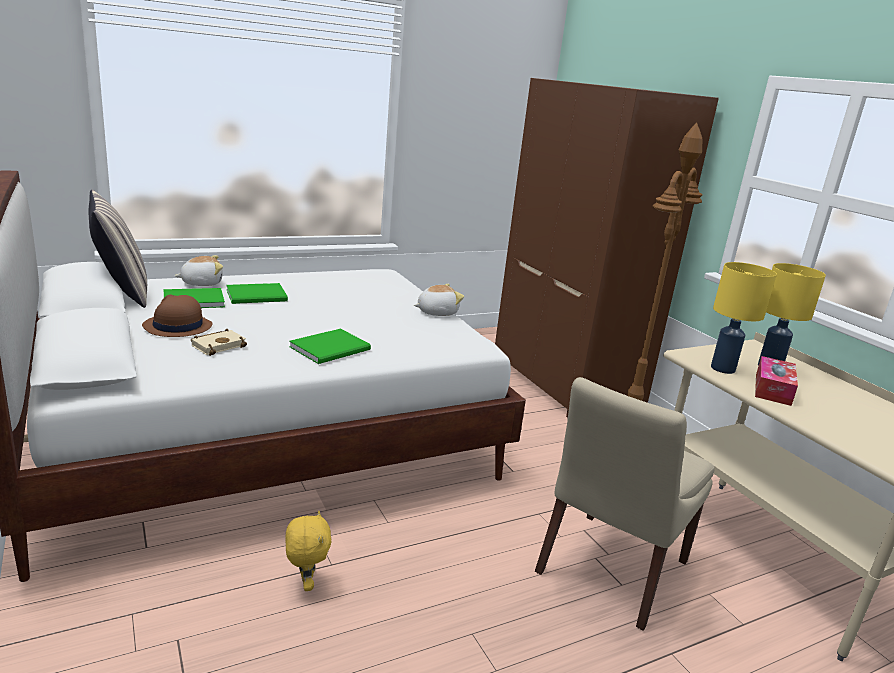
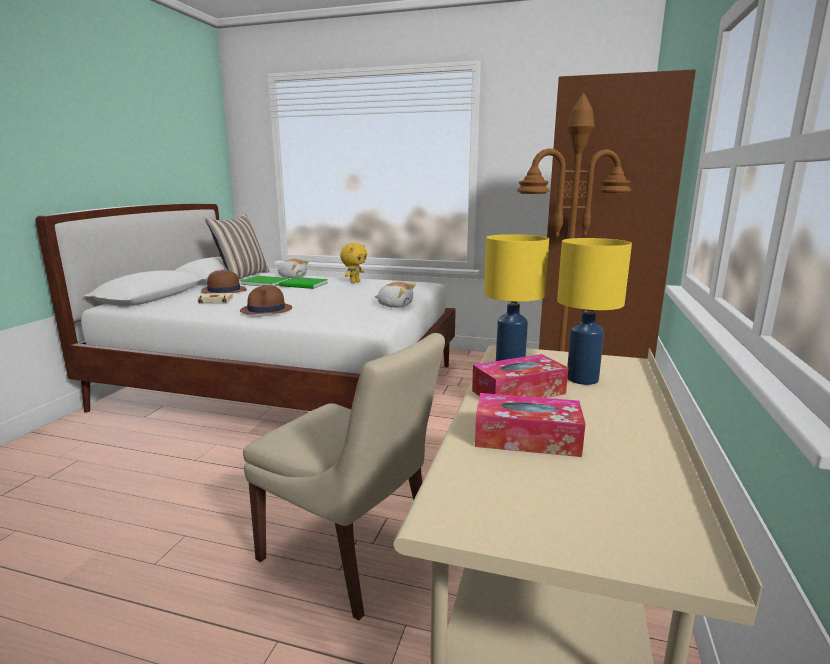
camera: 45 degrees right, 5 degrees down
(306, 583) = (167, 463): yellow plush toy -> yellow plush toy (354, 282)
(333, 348) = (266, 310): green book -> brown hat
(609, 570) = (351, 554): beige chair -> beige chair turned 135 degrees counterclockwise
(846, 421) = (527, 438): none -> tissue box

